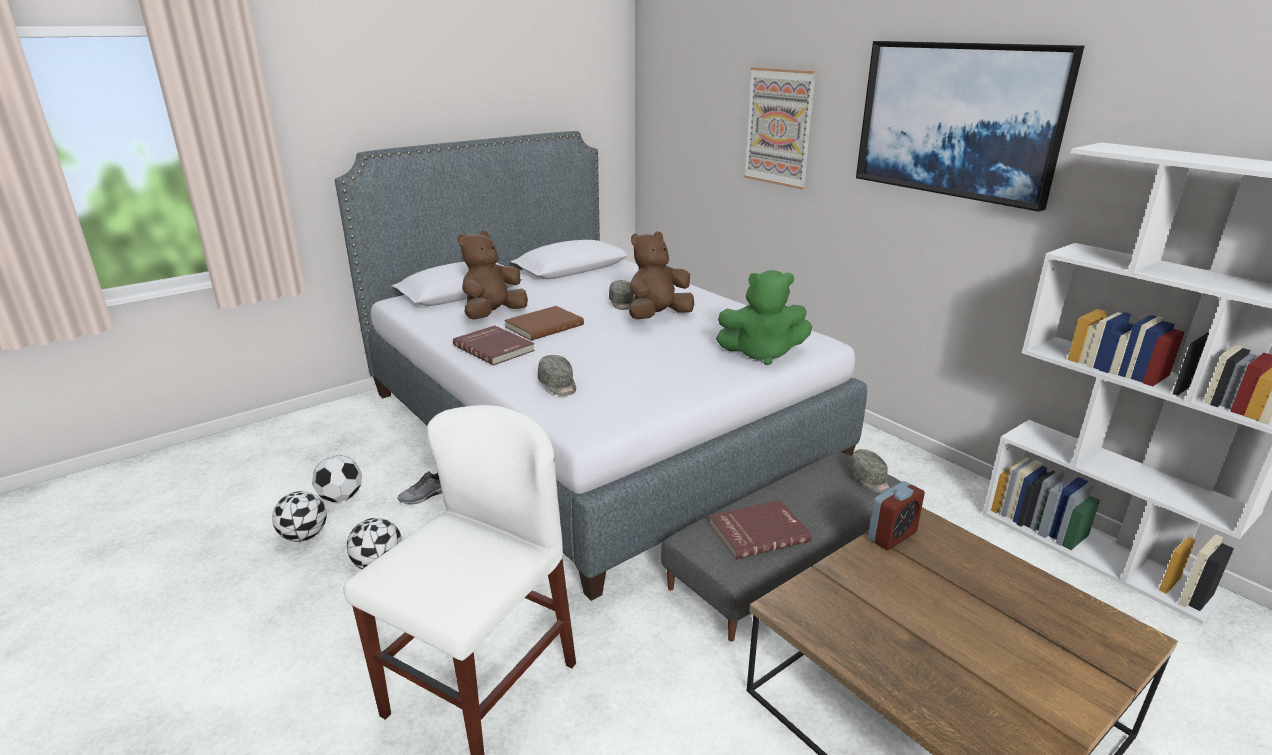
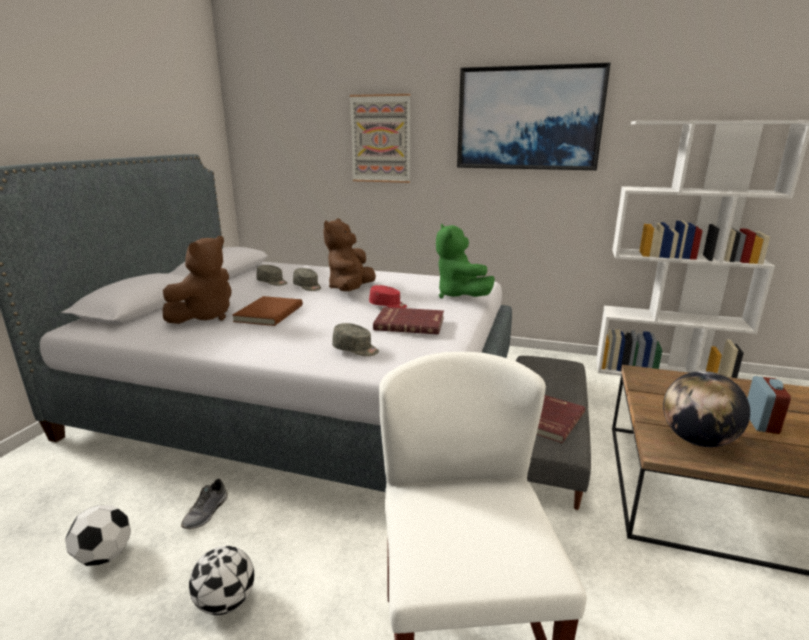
camera: 35 degrees left, 5 degrees down
(304, 536) = (95, 618): football -> none
(493, 315) = (205, 316): brown plush toy -> brown plush toy turned 150 degrees counterclockwise
(495, 348) = (249, 338): red book -> red book (409, 323)
(665, 345) = (388, 305): none -> red cap
(762, 353) = (459, 295): green plush toy -> green plush toy turned 105 degrees clockwise
(850, 614) = (697, 440): none -> globe
(869, 480) = (560, 365): grey cap -> grey cap (272, 282)
(892, 536) = (642, 386): alarm clock -> alarm clock (761, 422)

